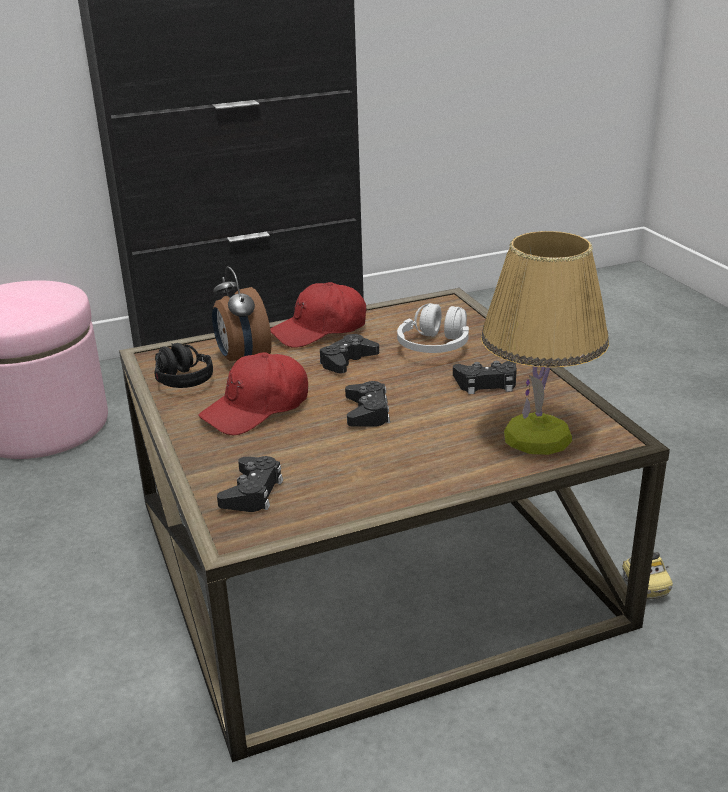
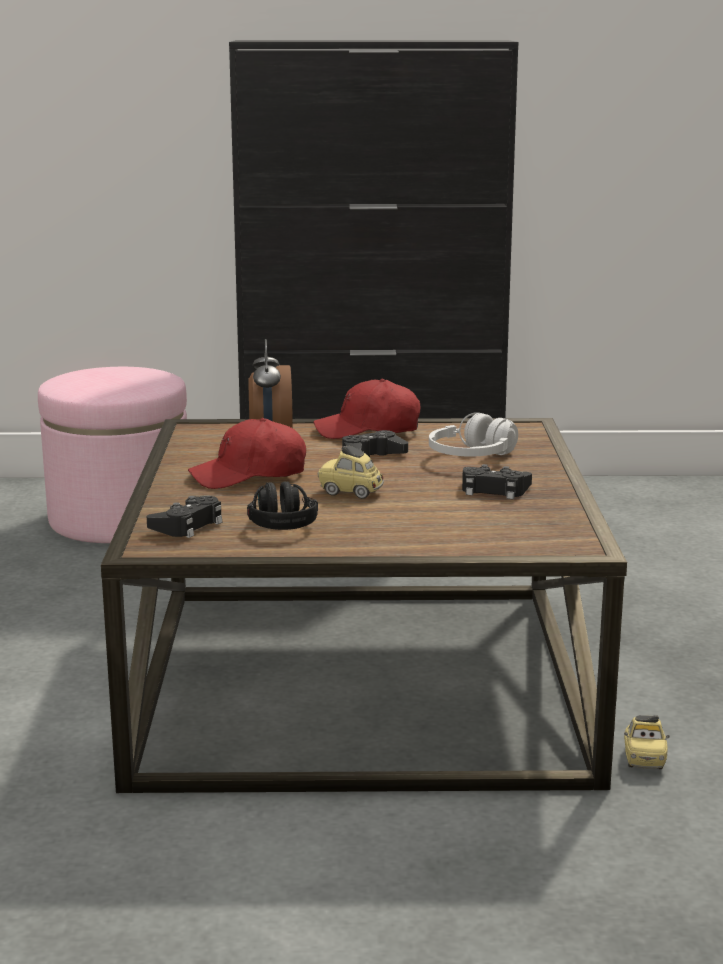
camera: 20 degrees right, 10 degrees down
(179, 376) = (201, 443): black headphones -> black headphones (280, 520)
(367, 412) = (350, 492): black game controller -> toy car
(537, 436) = (500, 532): table lamp -> none

